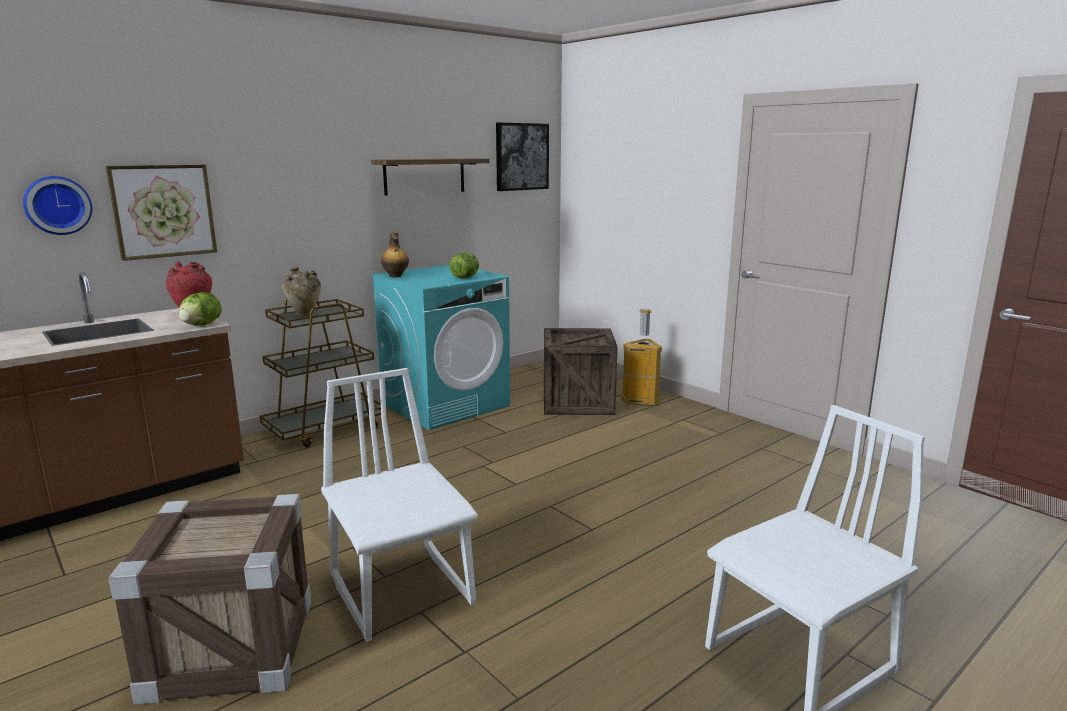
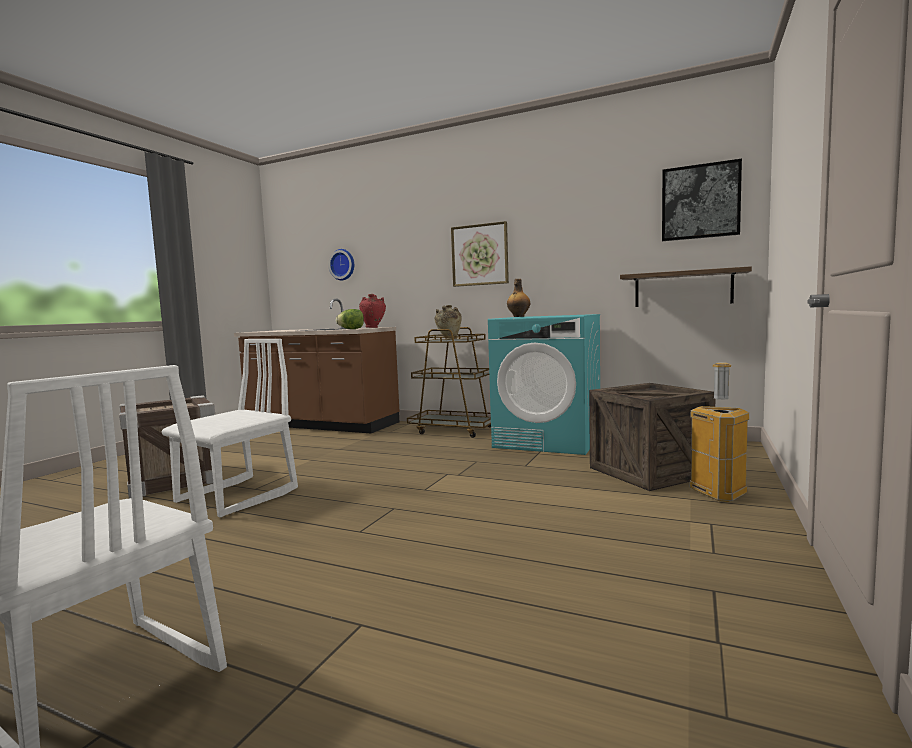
camera: 65 degrees right, 10 degrees down
(163, 211) = (387, 267): picture -> picture (480, 255)
(424, 176) = (574, 232): shelf -> shelf (682, 288)
(465, 277) = (548, 316): lettuce -> none

